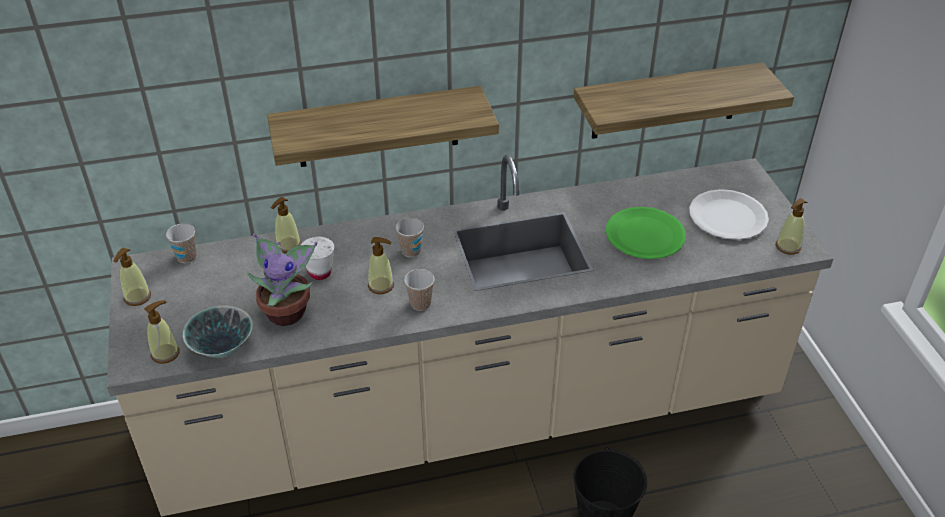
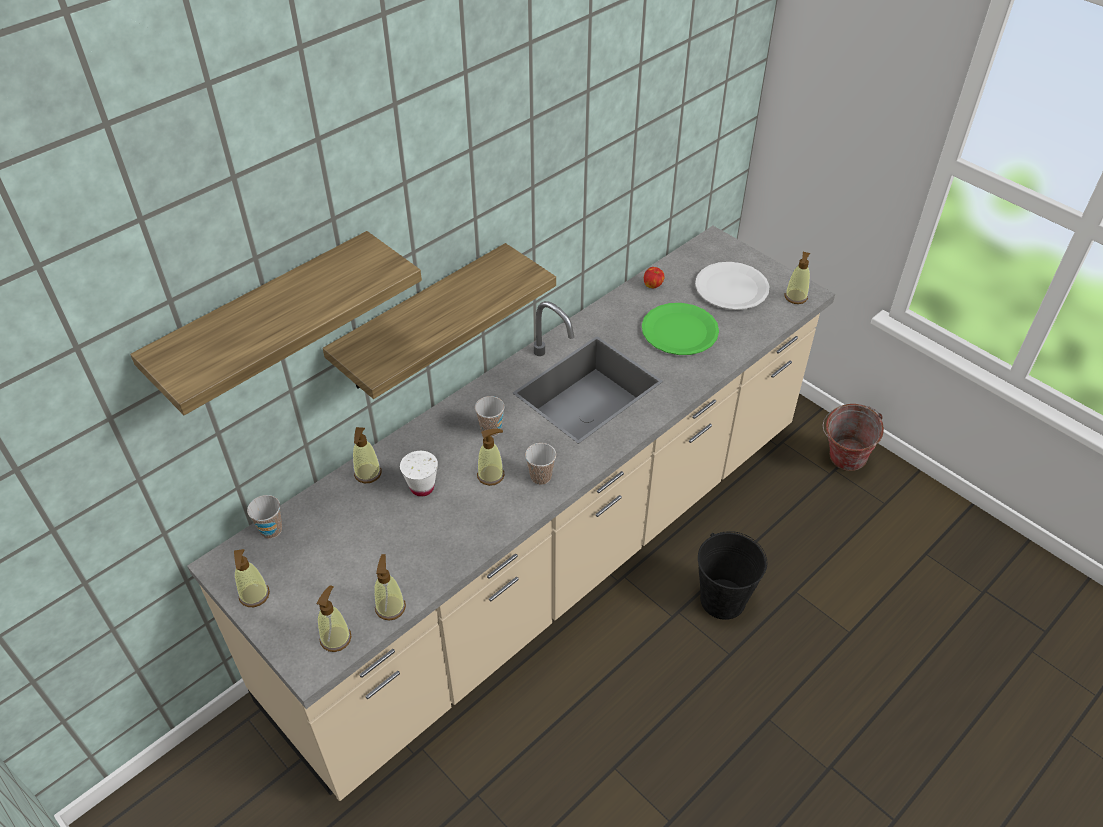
camera: 30 degrees left, 5 degrees up
(222, 349) = (390, 607): bowl -> soap dispenser
(288, 311) = (423, 540): potted plant -> none
(652, 189) = (653, 285): none -> apple
(666, 101) = (646, 200): shelf -> shelf (264, 320)
(817, 454) = (841, 462): none -> bucket

